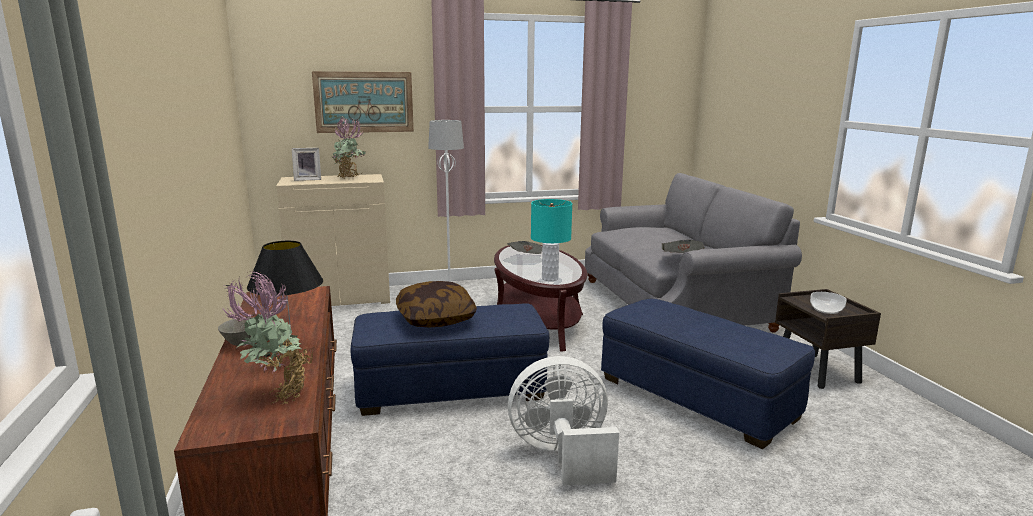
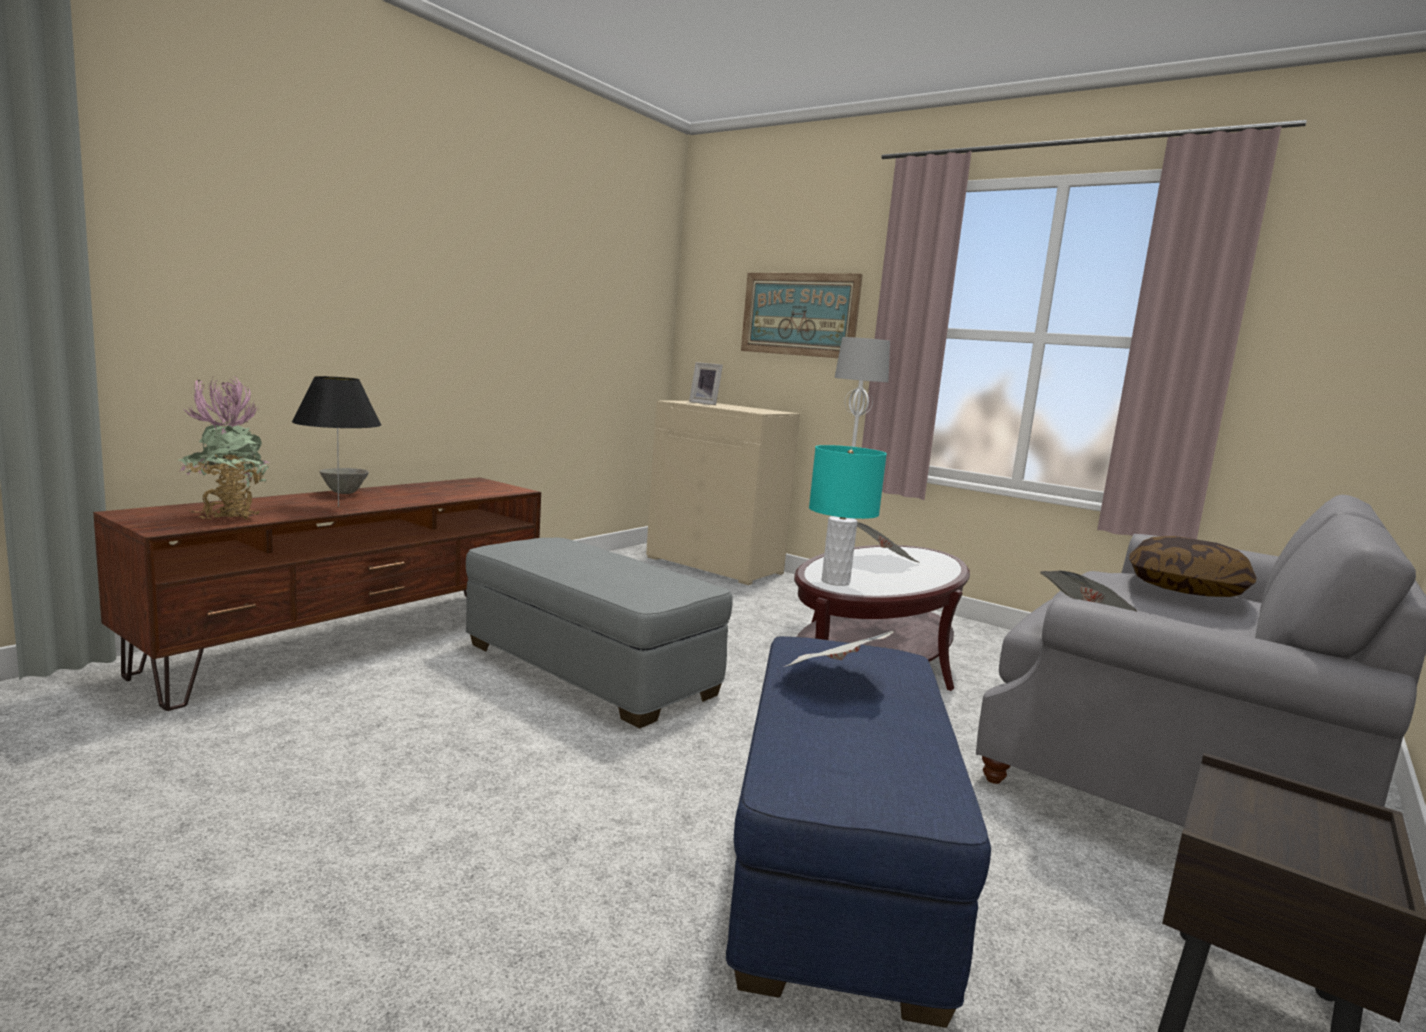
camera: 50 degrees right, 5 degrees down
(350, 178) = (747, 409): potted plant -> none
(436, 318) = (584, 558): pillow -> pillow (1186, 588)
(451, 389) = (589, 669): blue ottoman -> grey ottoman
(562, 455) = (501, 781): white fan -> none
(675, 321) = (831, 678): none -> newspaper
(826, 309) = (1259, 831): bowl -> none

